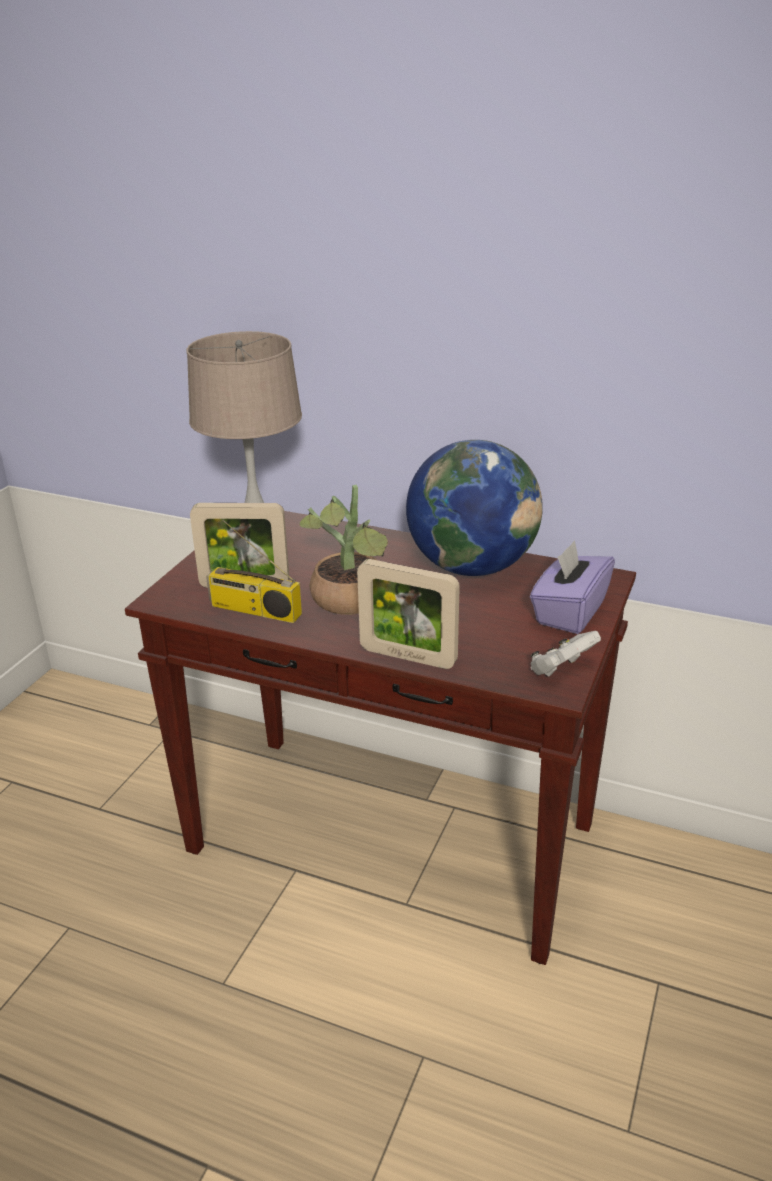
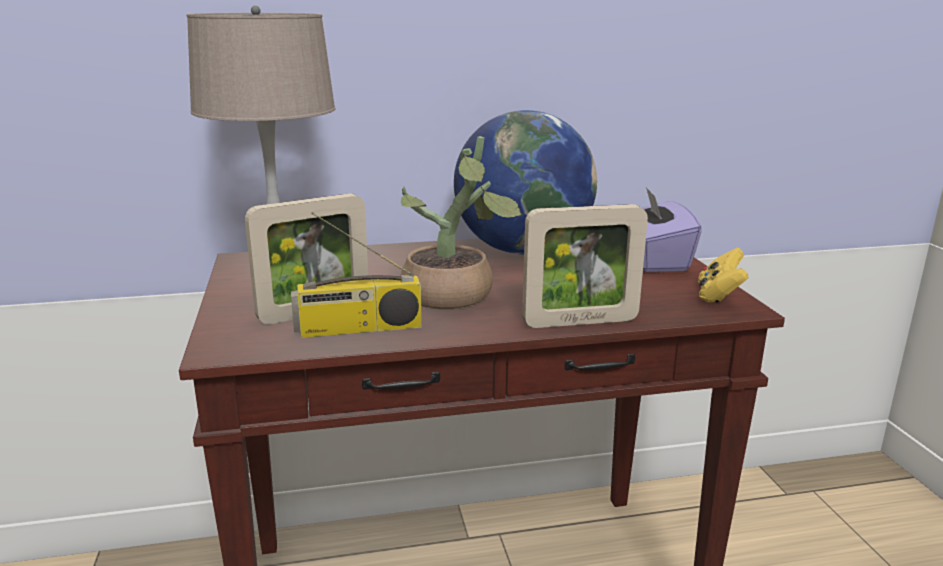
camera: 35 degrees left, 10 degrees down
(561, 670) = (718, 296): white game controller -> yellow game controller

